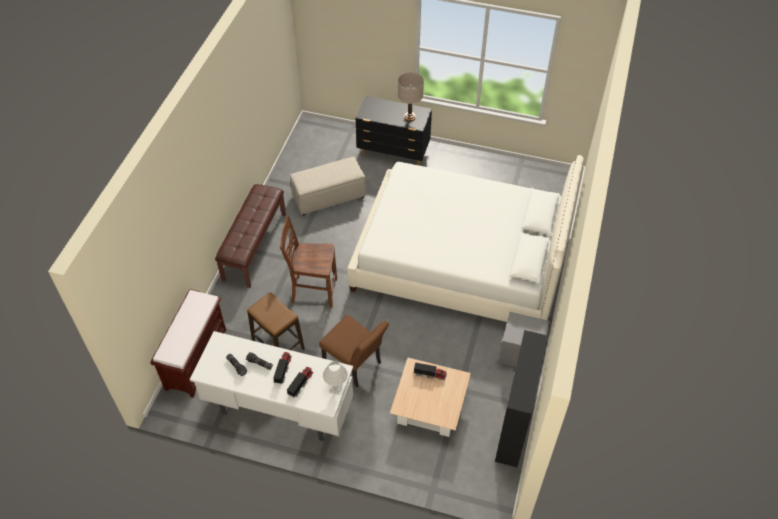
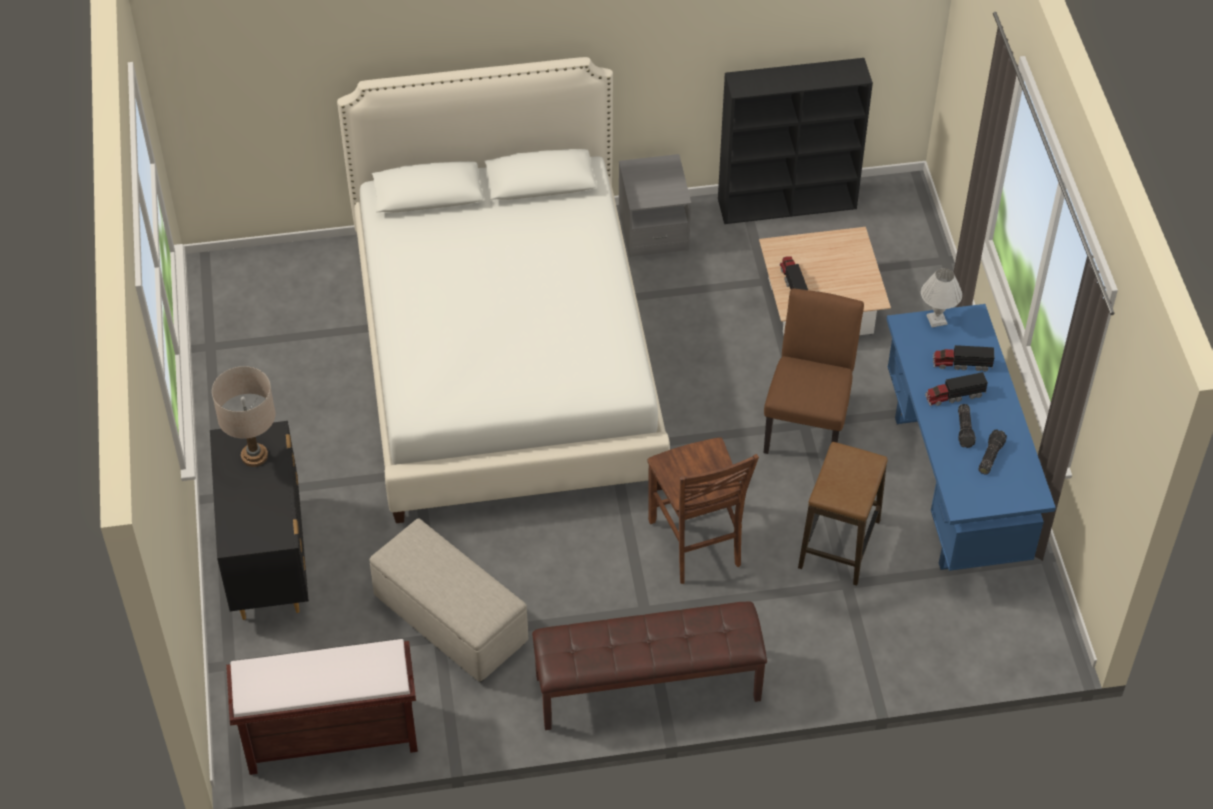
camera: 115 degrees left, 0 degrees up
(196, 358) = (941, 652): brown bench -> brown bench (329, 738)
(278, 410) = (953, 488): white desk -> blue desk

